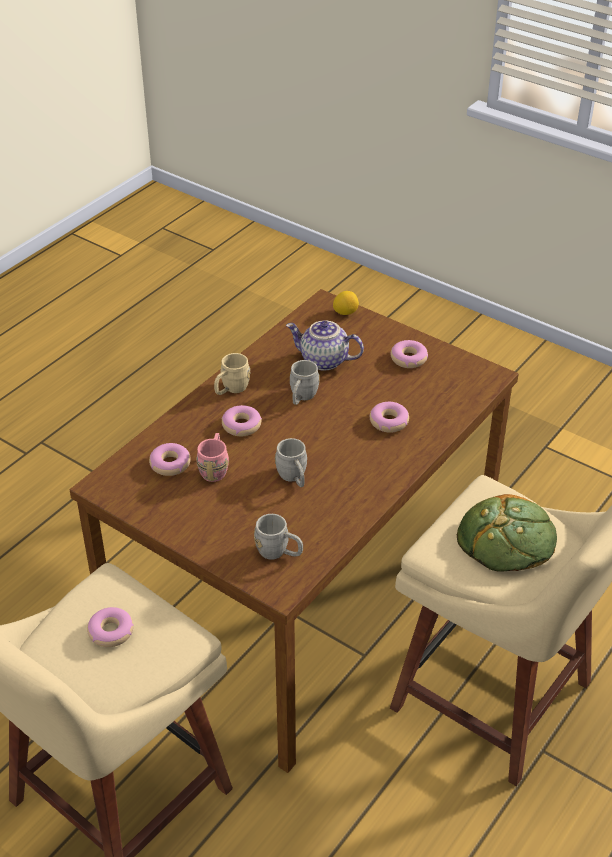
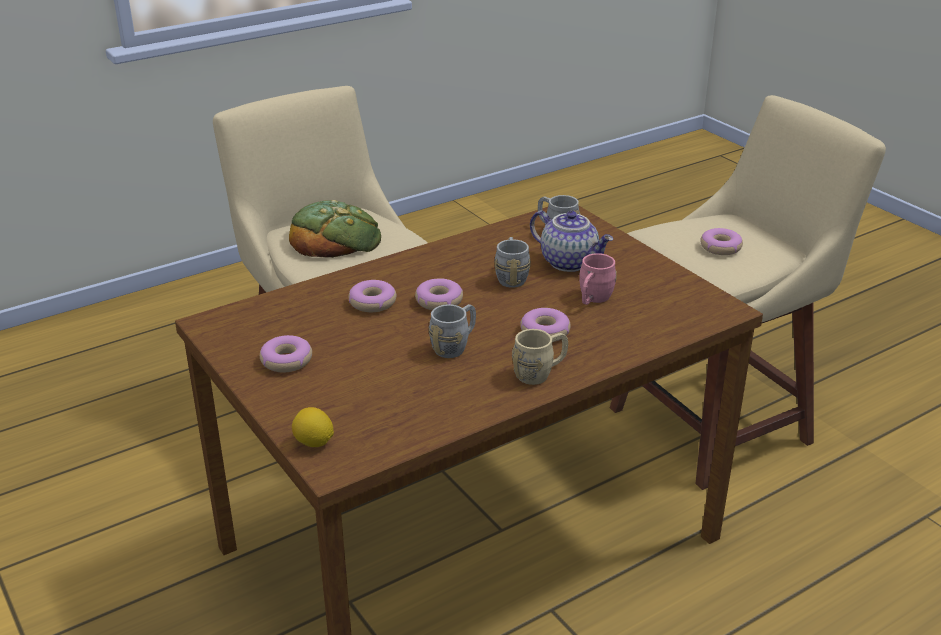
camera: 160 degrees left, 10 degrees down
(170, 464) = (642, 312): donut -> donut (439, 301)
(323, 361) = (398, 381): teapot -> teapot (570, 262)

